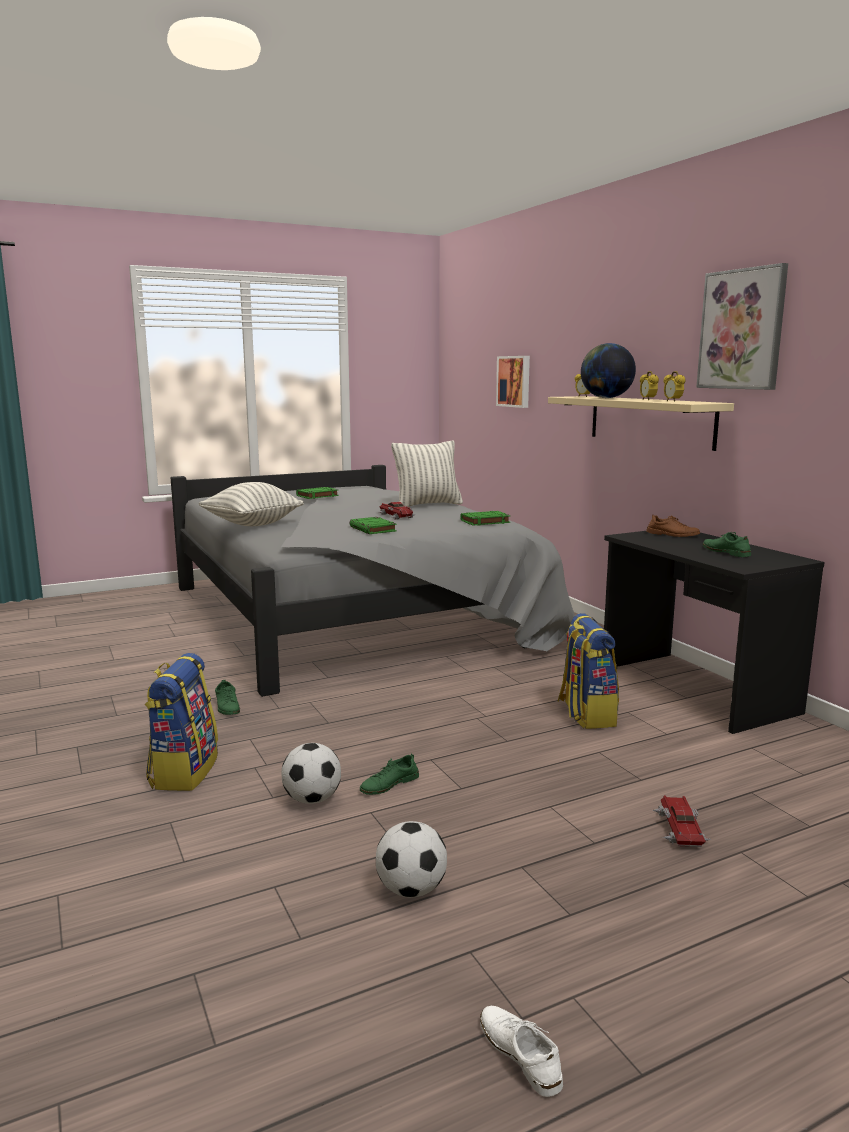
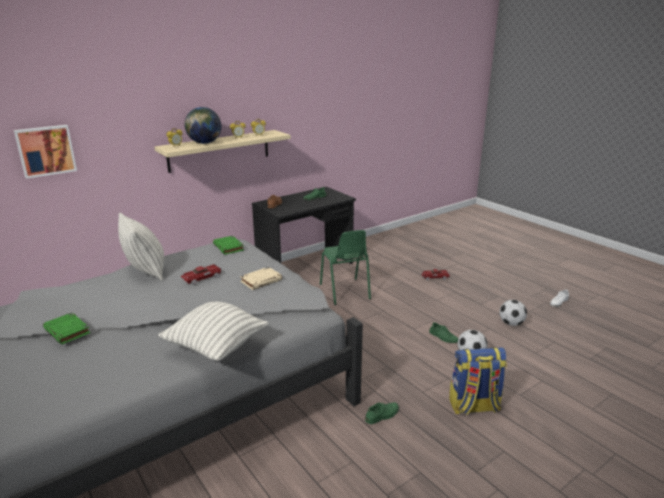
camera: 100 degrees left, 10 degrees up
(373, 529) = (261, 281): green book -> beige book
(586, 714) = (345, 292): backpack -> green chair
(742, 329) = (273, 92): picture -> none

